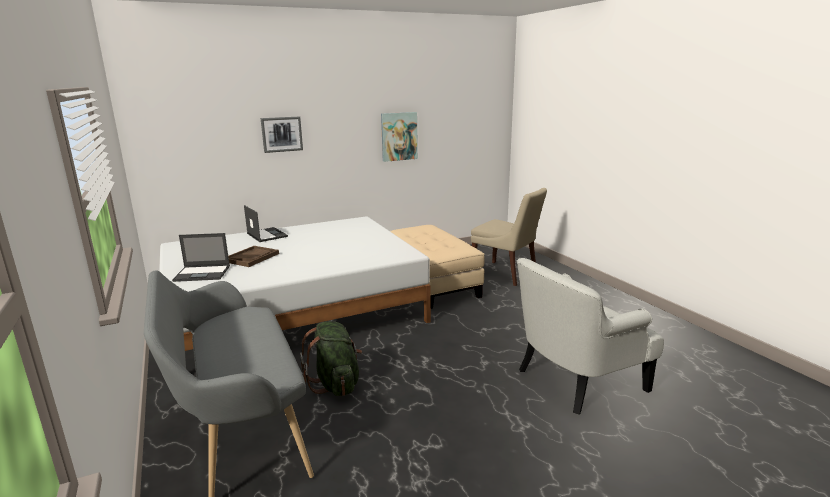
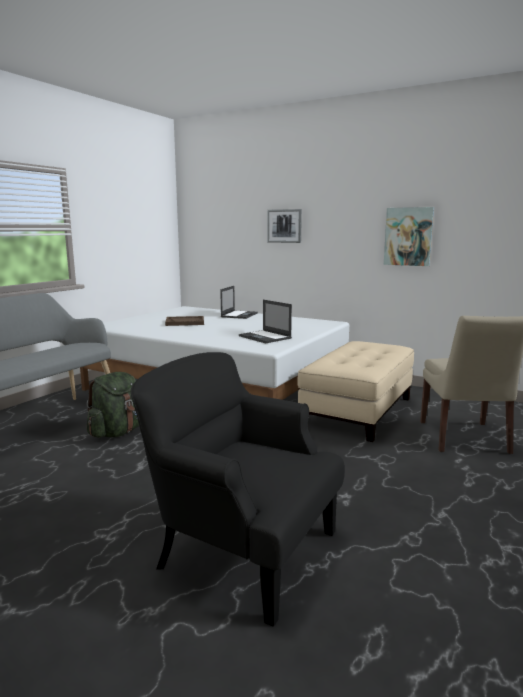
camera: 55 degrees right, 5 degrees down
(203, 273) = (139, 322): laptop -> laptop (265, 337)
(577, 379) = (242, 550): white armchair -> black armchair

